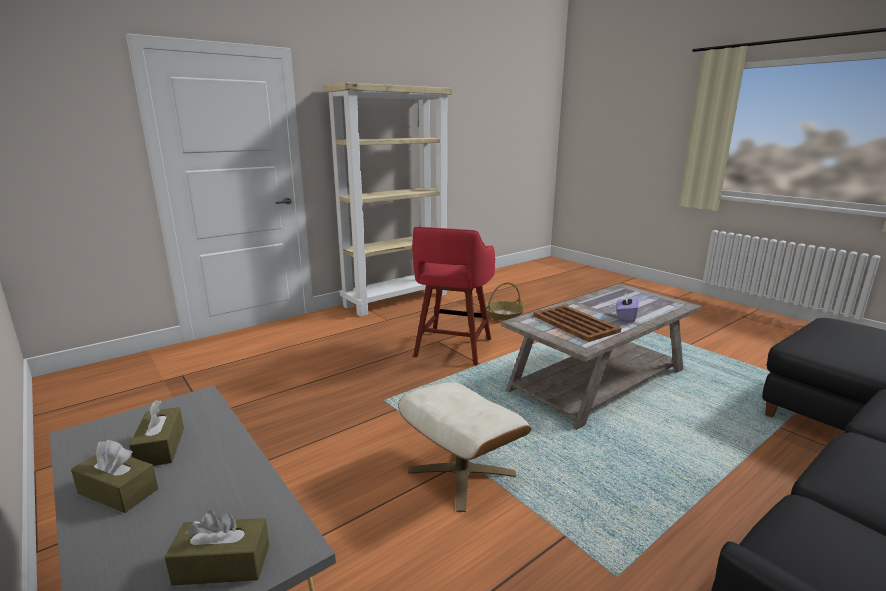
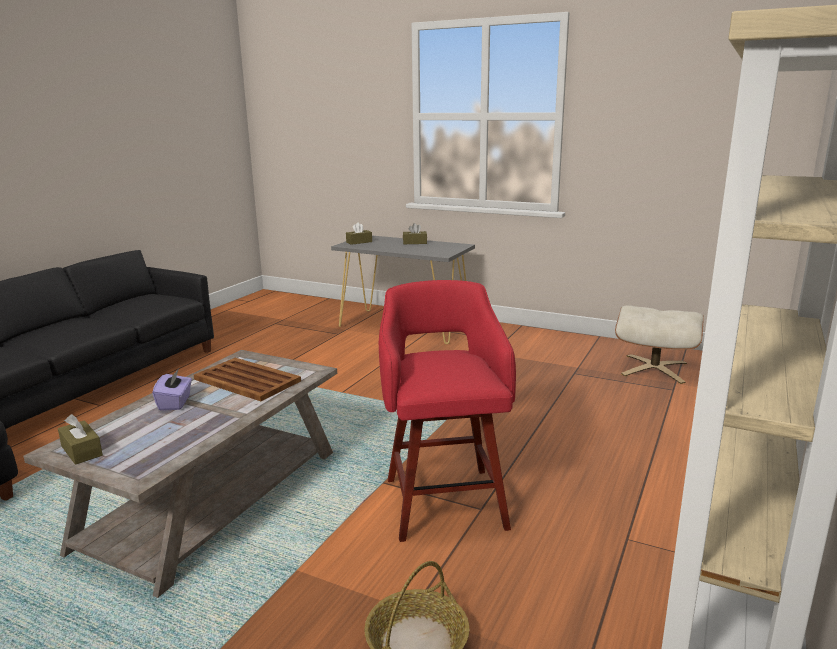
camera: 155 degrees right, 0 degrees up
(160, 447) = (424, 247): brown tissue box -> brown tissue box (81, 451)
(461, 473) = (340, 386): beige ottoman -> beige ottoman (654, 368)

